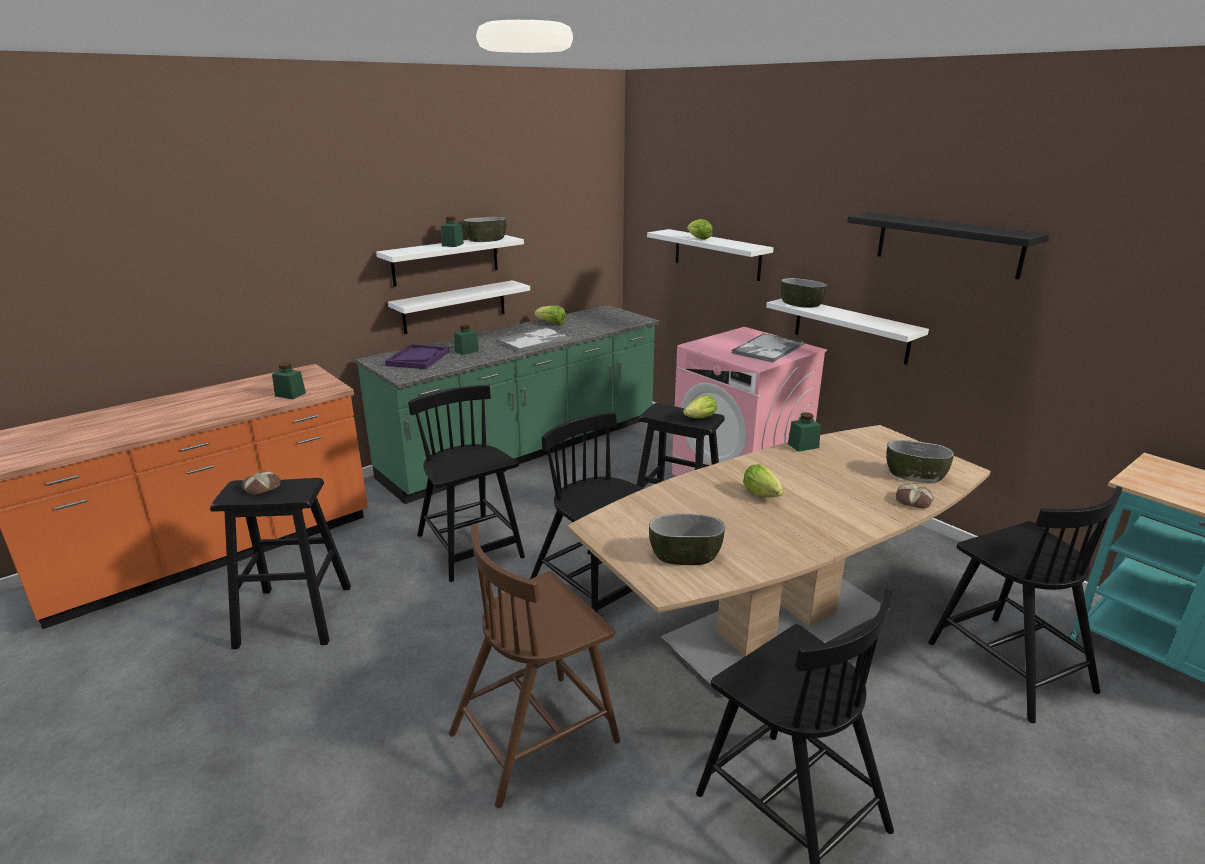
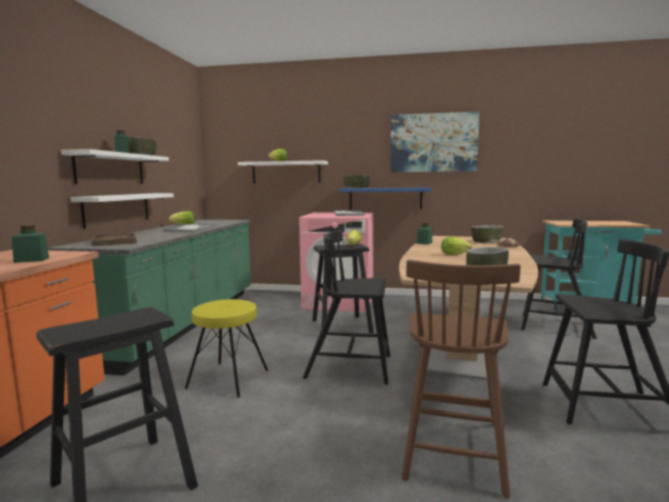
camera: 40 degrees left, 15 degrees down
(261, 487) = (94, 323): bread -> none
(418, 358) = (114, 241): purple tray -> brown tray
(466, 351) = (149, 236): green jar -> none
(470, 547) = (228, 378): black chair -> yellow stool
(850, 330) = (385, 198): white shelf -> blue shelf
(948, 244) = (433, 143): black shelf -> picture

